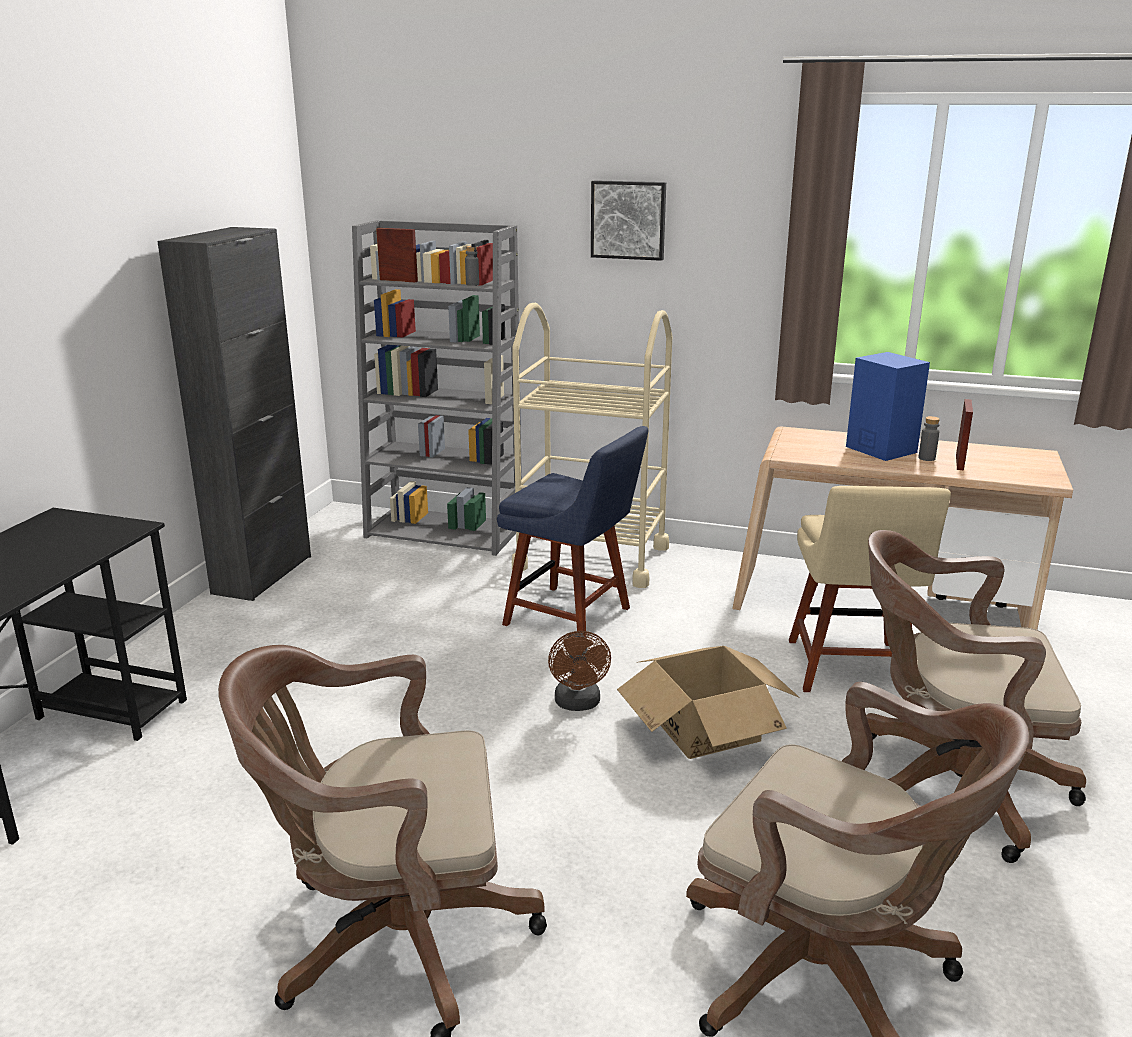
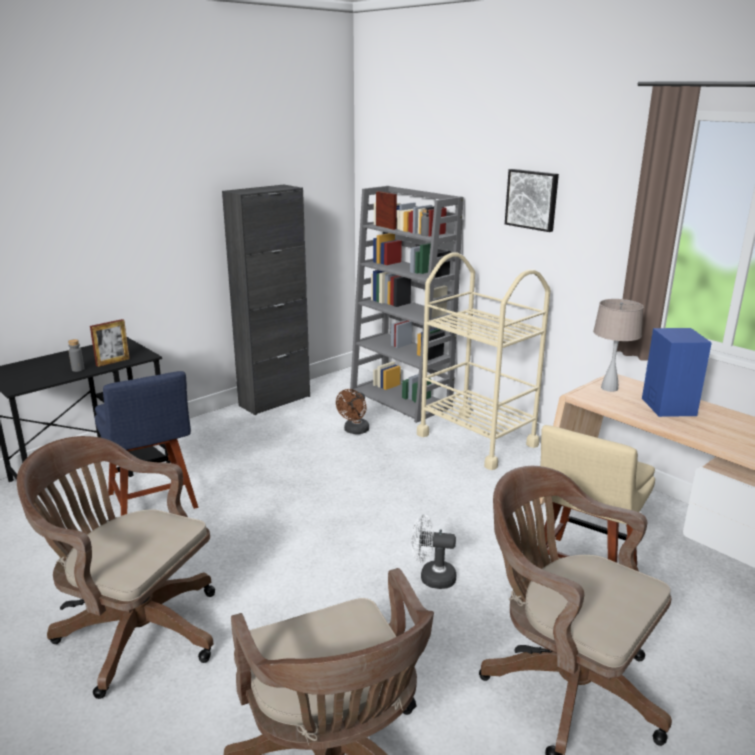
camera: 30 degrees right, 0 degrees up
(573, 618) = (422, 477): blue chair -> blue chair (153, 503)
(578, 704) = (368, 533): brown fan -> brown fan (354, 431)
(706, 728) = (431, 577): cardboard box -> white fan
(801, 443) = (609, 388): none -> beige table lamp
(926, 458) = (698, 422): grey bottle -> grey bottle (78, 369)
(959, 462) = (723, 432): picture frame -> picture frame (113, 362)

